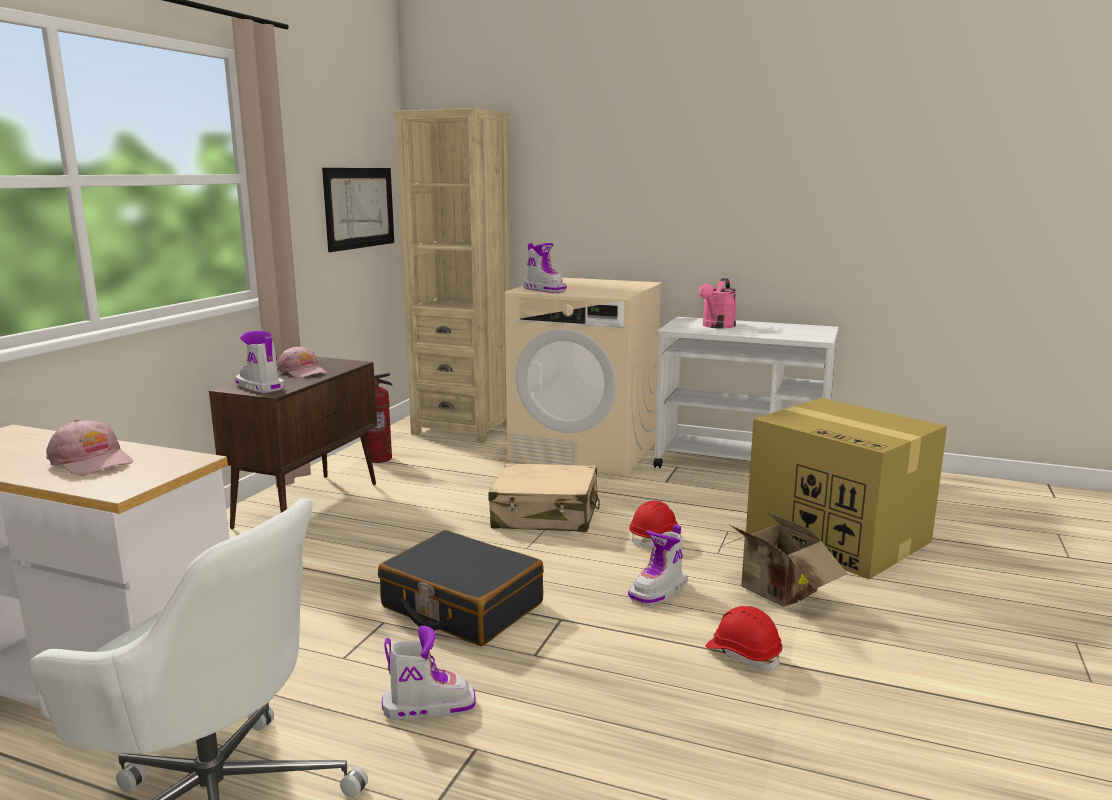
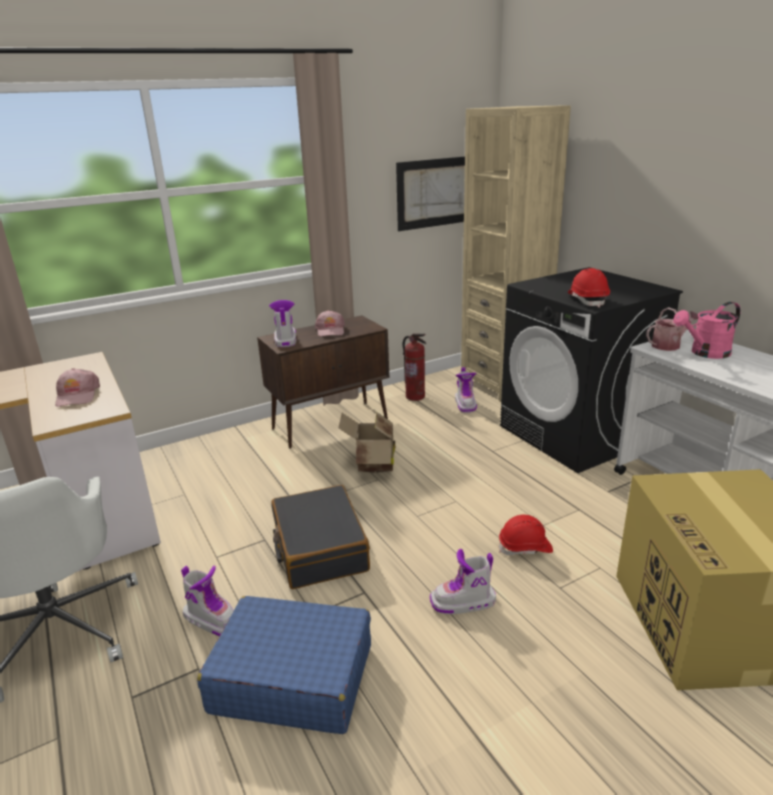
camera: 40 degrees right, 10 degrees up
(544, 289) = (544, 286): boot -> boot (465, 404)
(545, 515) = (467, 490): beige suitcase -> none
(585, 451) = (575, 434): beige washing machine -> black washing machine
(587, 706) = (292, 677): none -> blue suitcase
(682, 326) = (669, 345): none -> watering can
(743, 654) = (451, 701): red hard hat -> red hard hat (587, 300)
(776, 593) = (559, 657): cardboard box -> cardboard box (372, 464)

